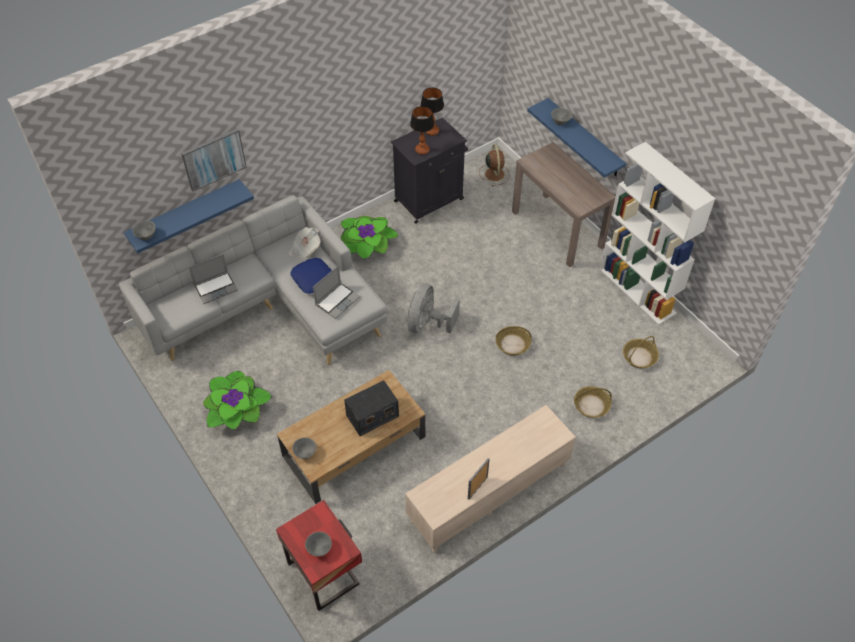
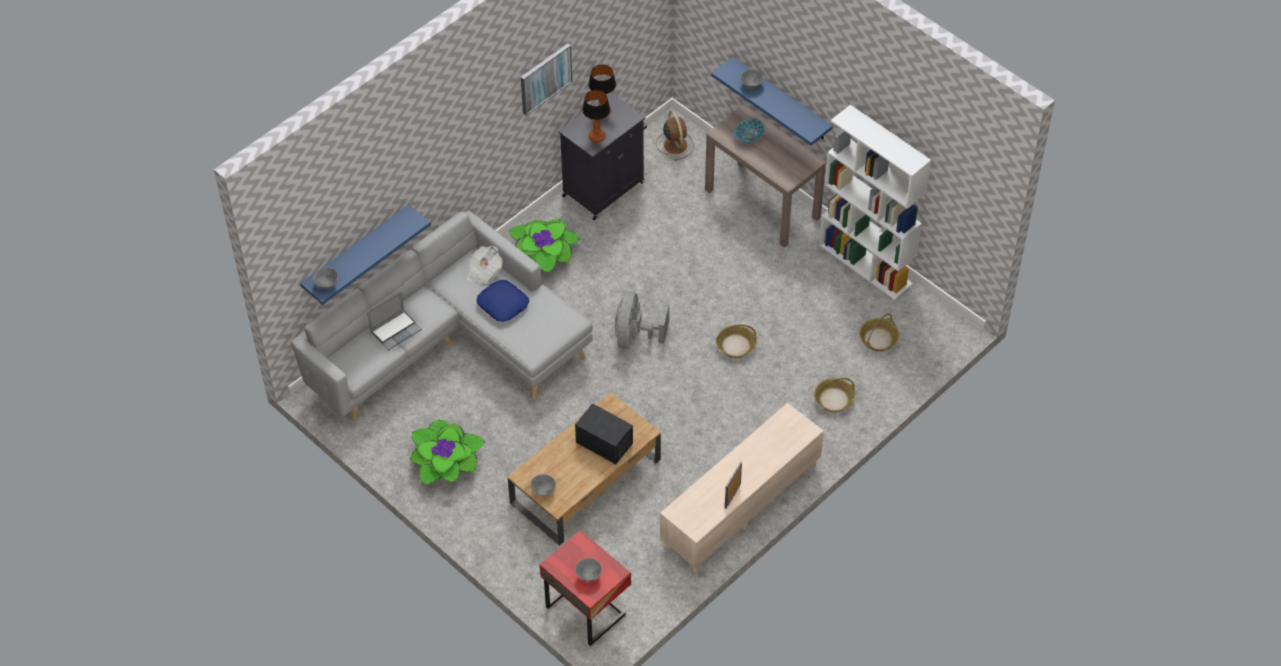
camera: 10 degrees left, 0 degrees up
(213, 159) = (386, 189): picture -> picture (545, 78)
(337, 300) = (537, 325): laptop -> none
(372, 416) = (604, 443): radio -> radio turned 105 degrees counterclockwise
(552, 168) = (749, 137): none -> bowl

